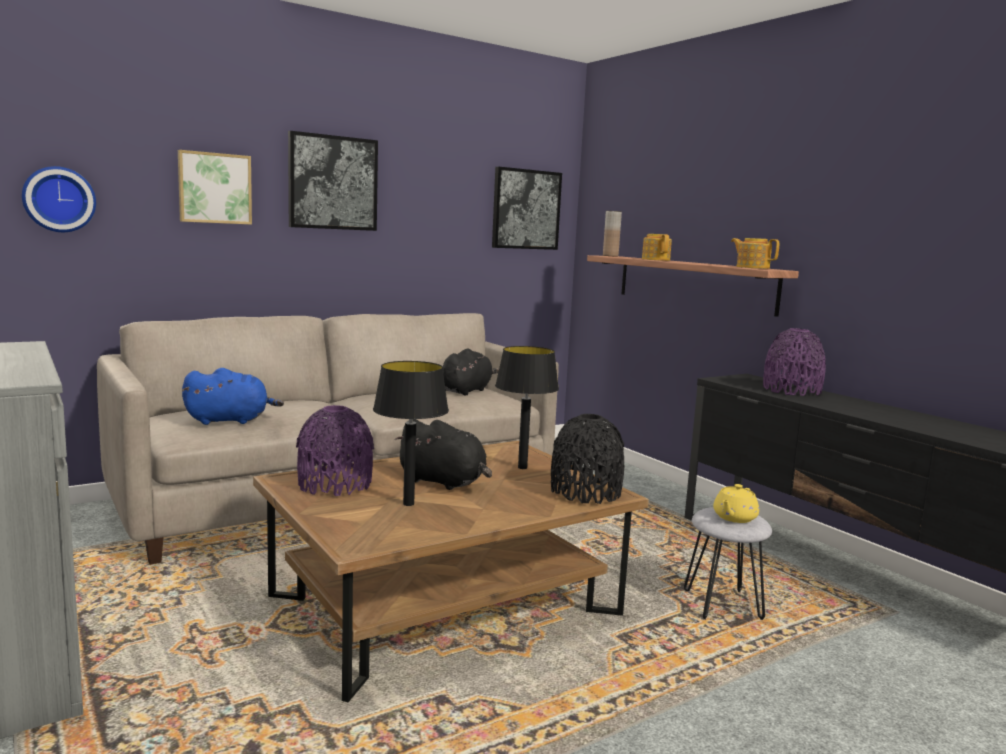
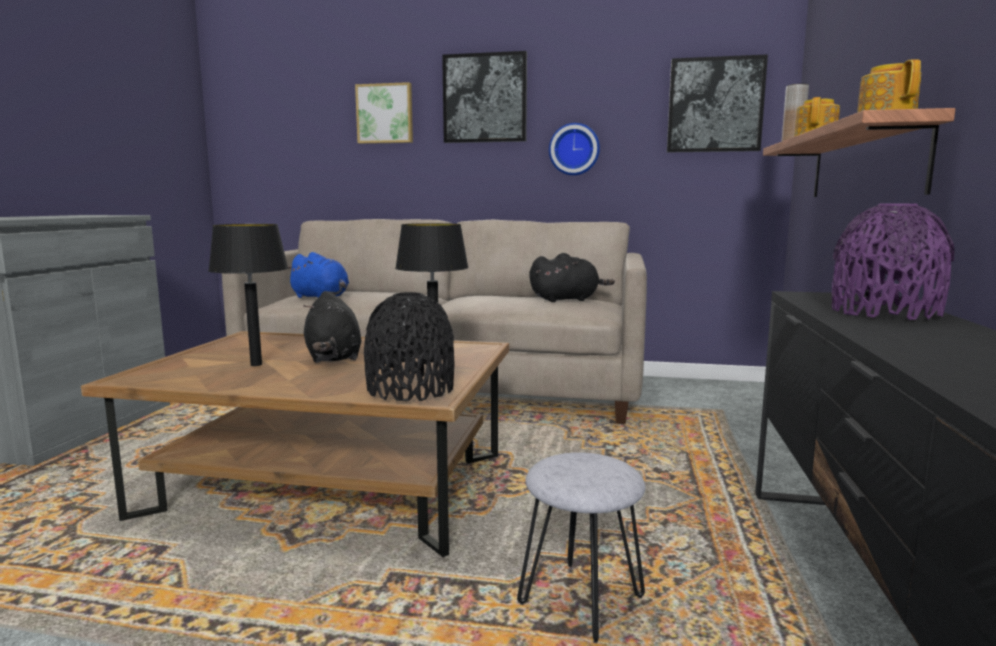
camera: 45 degrees right, 0 degrees up
(59, 199) = (283, 132): wall clock -> wall clock (574, 149)
(335, 485) = (261, 344): purple vase -> none
(734, 518) = (581, 471): yellow teapot -> none

